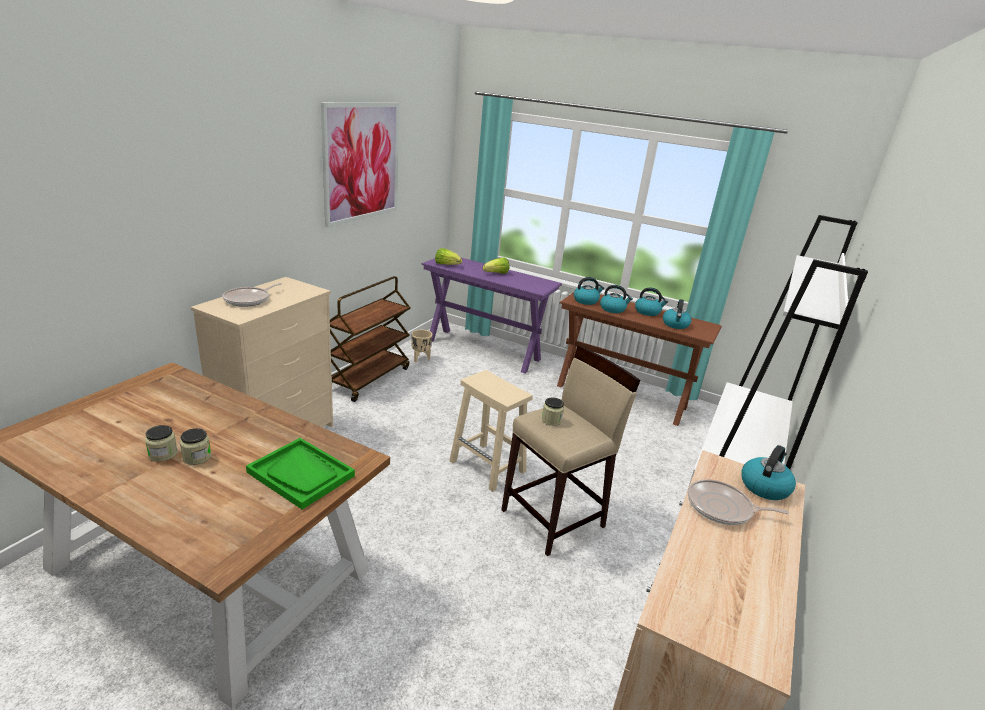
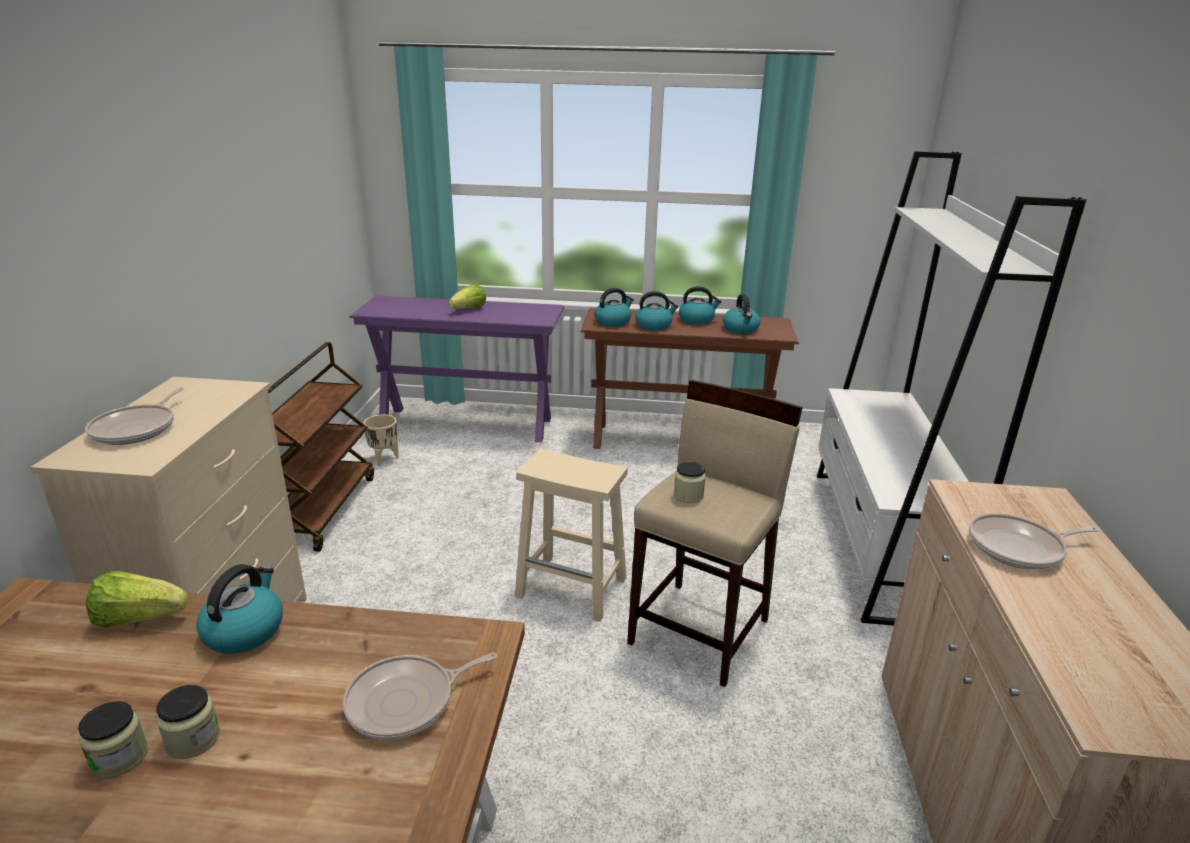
camera: 20 degrees left, 0 degrees up
(301, 474) = (406, 702): green tray -> frying pan
(362, 162) = (244, 167): picture -> none
(447, 265) = (389, 311): lettuce -> lettuce (139, 618)
(764, 486) = (1032, 504): kettle -> kettle (245, 630)

